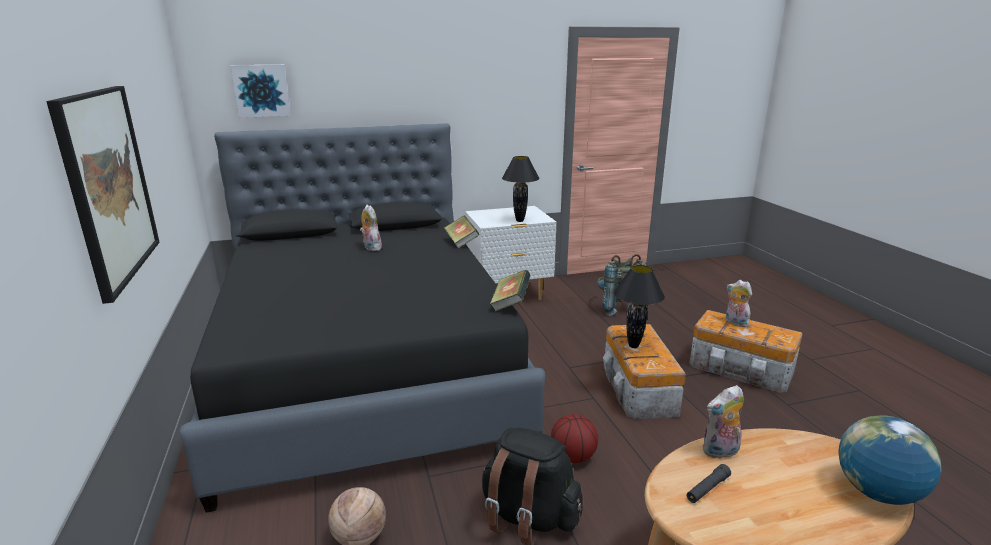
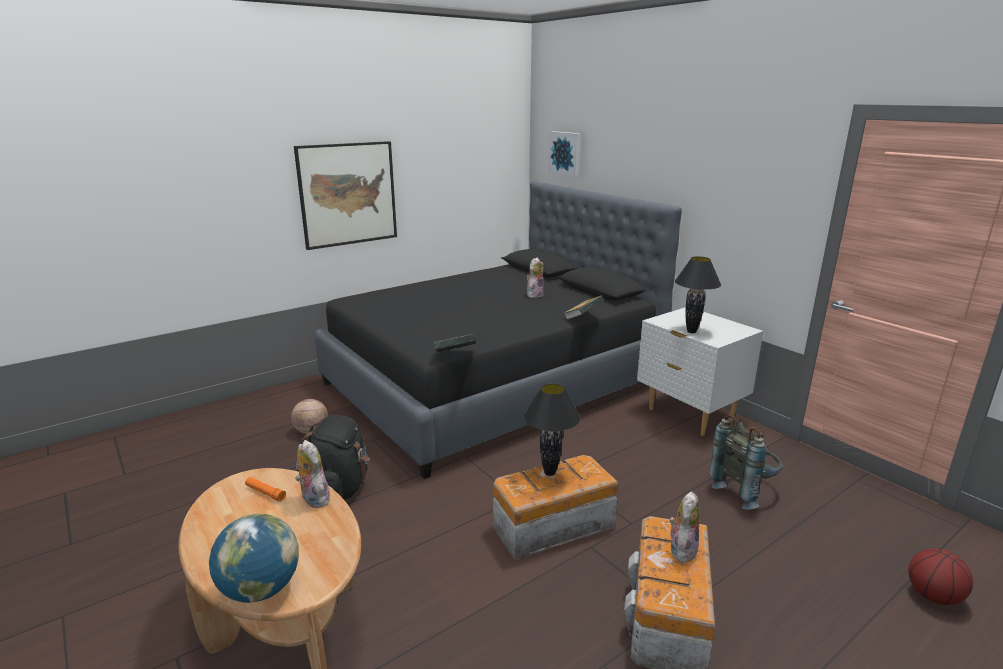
camera: 70 degrees right, 0 degrees up
(572, 457) = (418, 499): basketball -> basketball (932, 596)
(707, 489) = (265, 493): black flashlight -> orange flashlight

